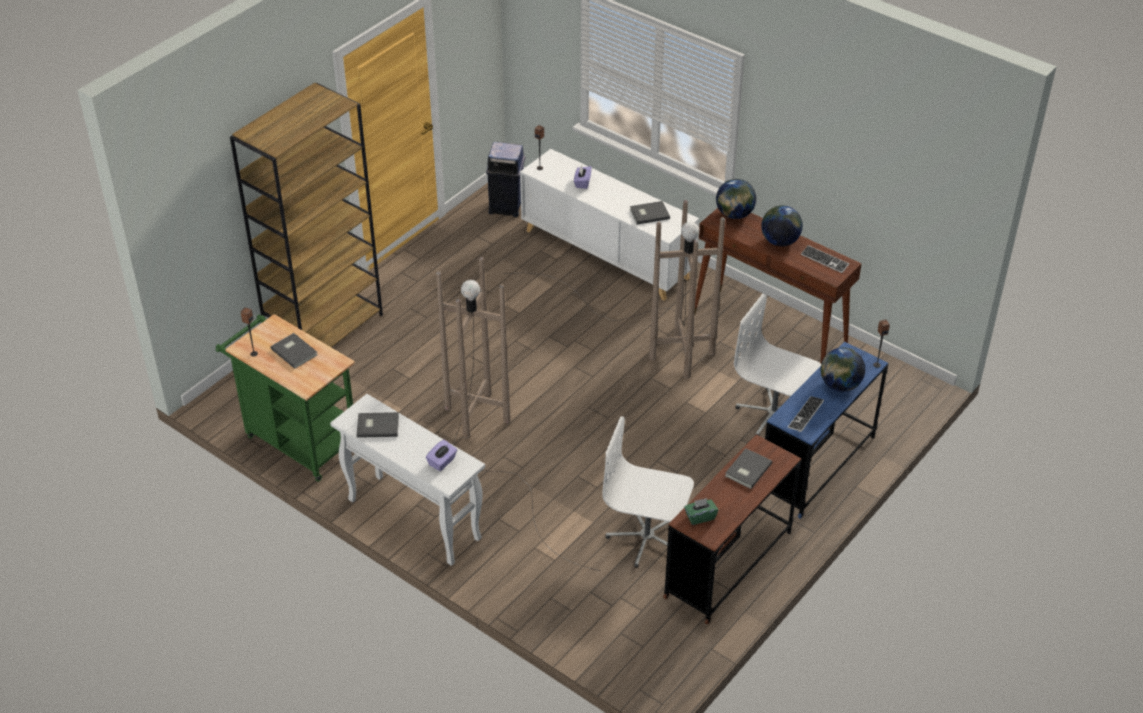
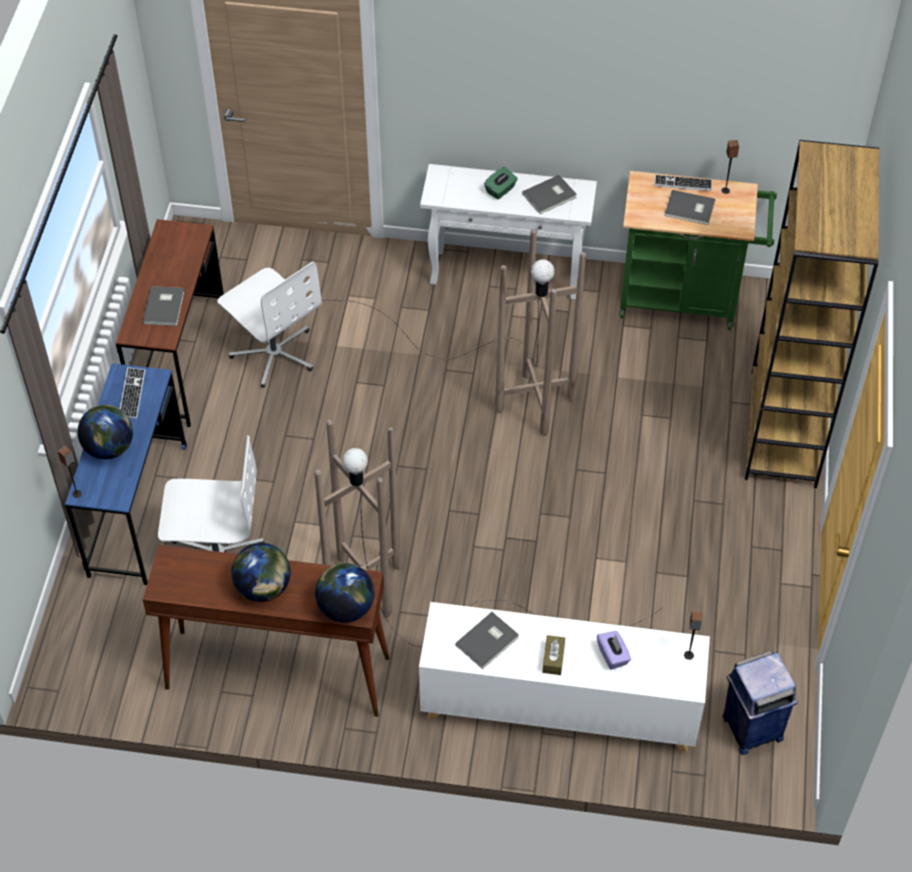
camera: 150 degrees right, 10 degrees up
(442, 462) = (460, 189): purple tissue box -> none
(617, 193) = (553, 659): none -> brown tissue box
(647, 538) = (274, 353): white office chair -> white office chair turned 60 degrees clockwise
(700, 517) = (186, 242): green tissue box -> green tissue box (500, 190)
(824, 260) = (192, 582): keyboard -> keyboard (682, 184)

